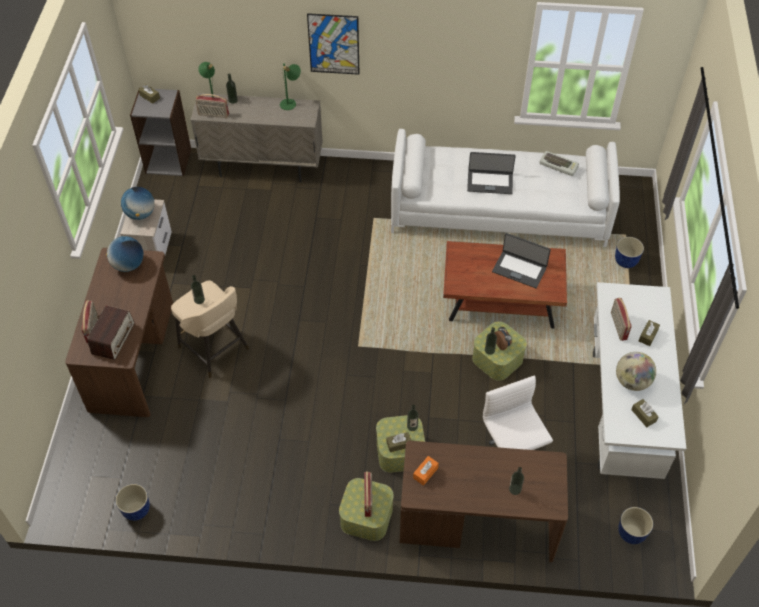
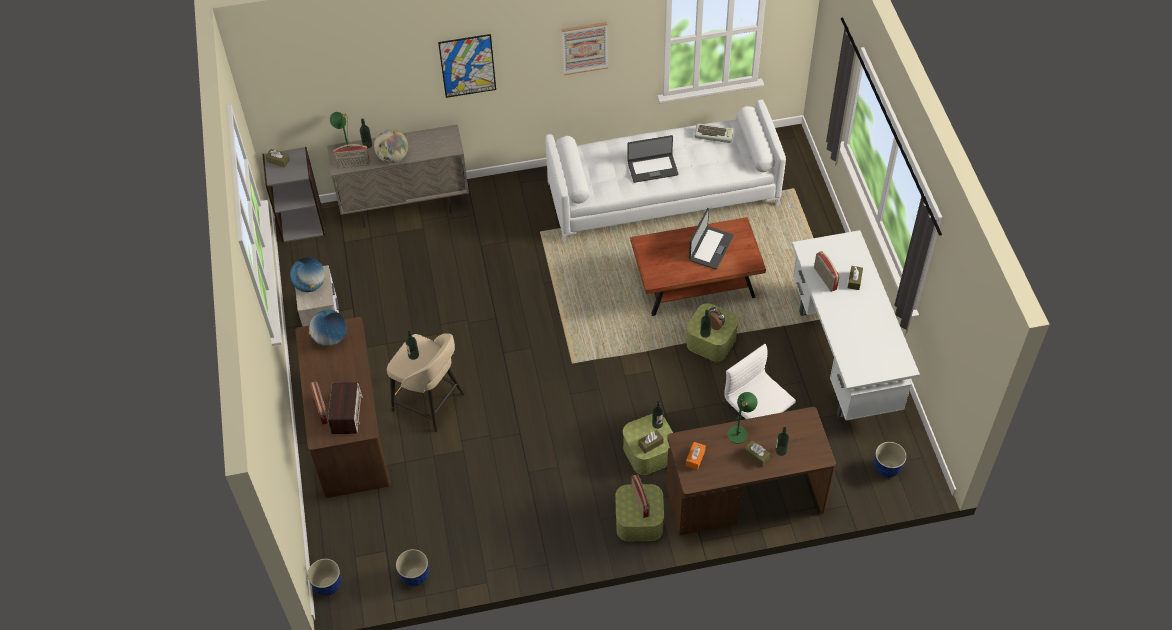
camera: 15 degrees left, 0 degrees up
(290, 103) = (429, 134): green table lamp -> green table lamp (740, 432)
(448, 51) = (584, 47): none -> picture
(519, 269) = (710, 247): laptop -> laptop turned 75 degrees counterclockwise
(626, 262) = (802, 215): planter -> planter (328, 586)
(632, 381) = (853, 326): globe -> globe (393, 157)
(643, 415) = (873, 354): brown tissue box -> brown tissue box (756, 456)

